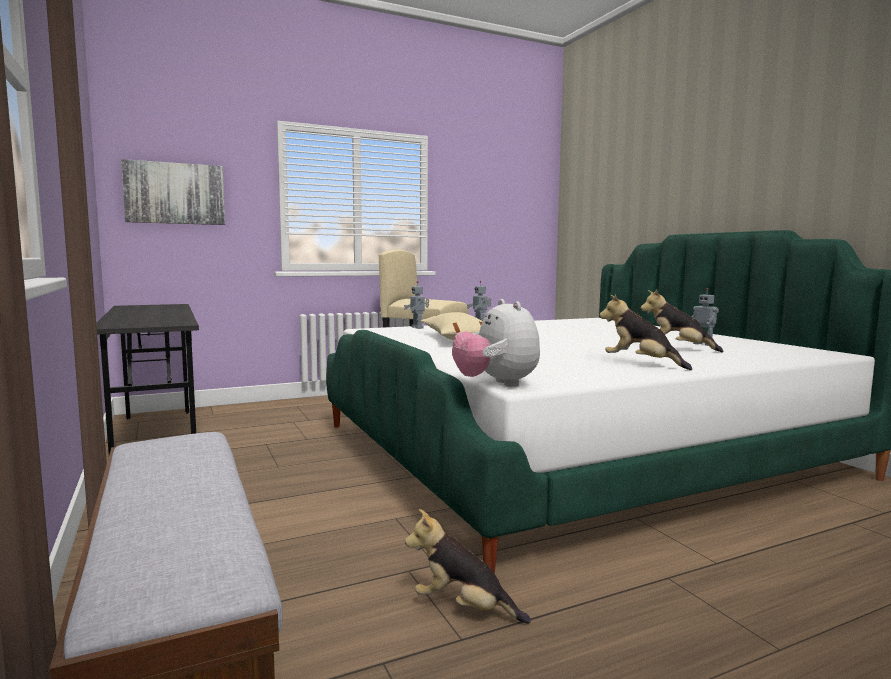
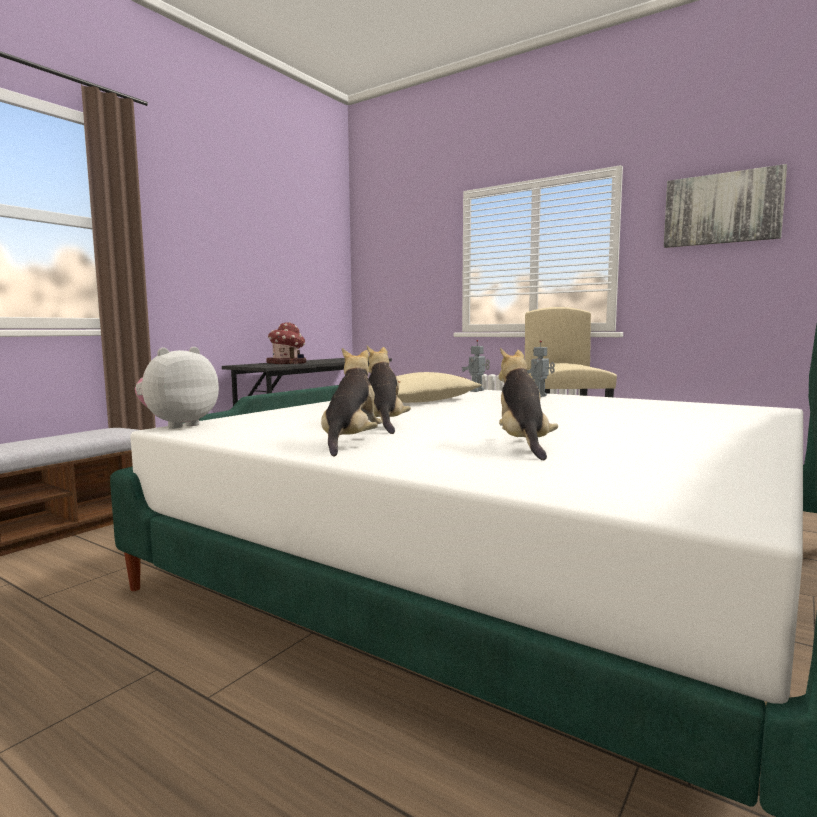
camera: 60 degrees right, 0 degrees up
(146, 318) = (287, 363): none -> toy house
(175, 193) = (391, 270): picture -> picture (722, 209)
(463, 608) = (83, 590): plush toy -> plush toy (384, 424)
(704, 344) = (616, 451): toy robot -> none

